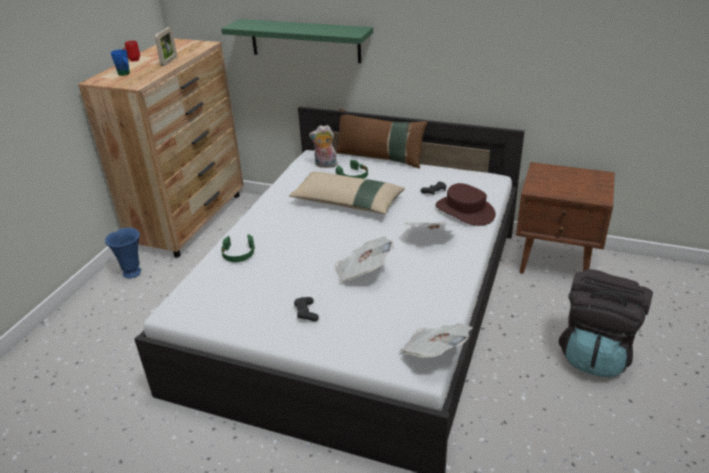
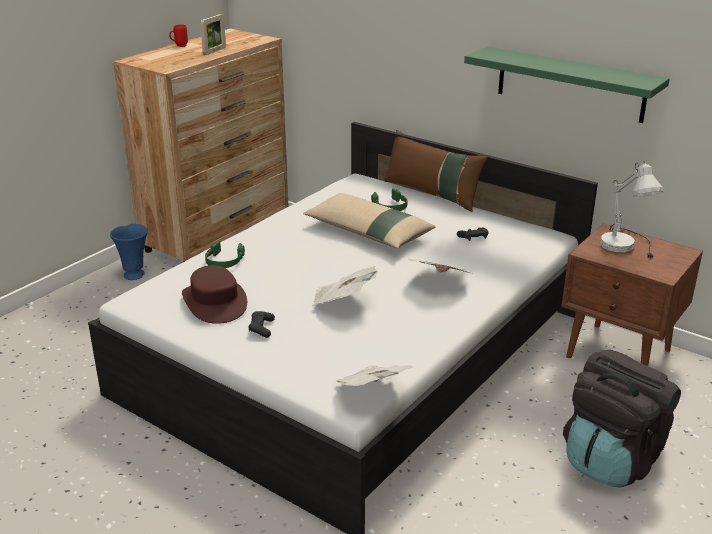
camera: 15 degrees right, 5 degrees down
(125, 74) = (163, 58): blue mug -> none
(305, 40) = (367, 46): green shelf -> green shelf (570, 84)
(325, 165) = (365, 191): plush toy -> none
(465, 211) = (497, 263): brown hat -> brown hat (215, 302)
(561, 180) = (628, 248): none -> white table lamp

